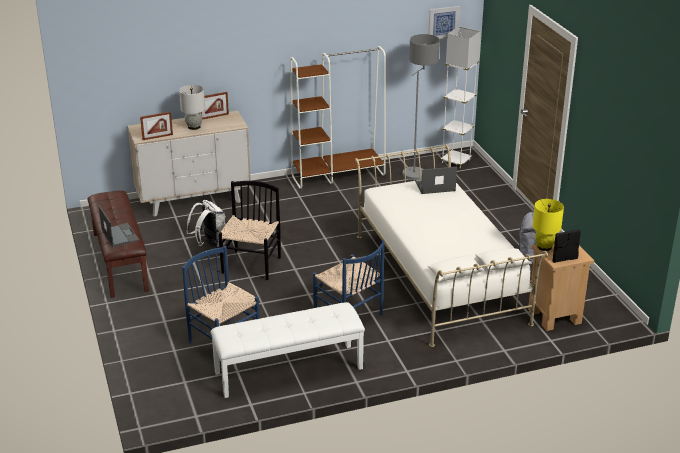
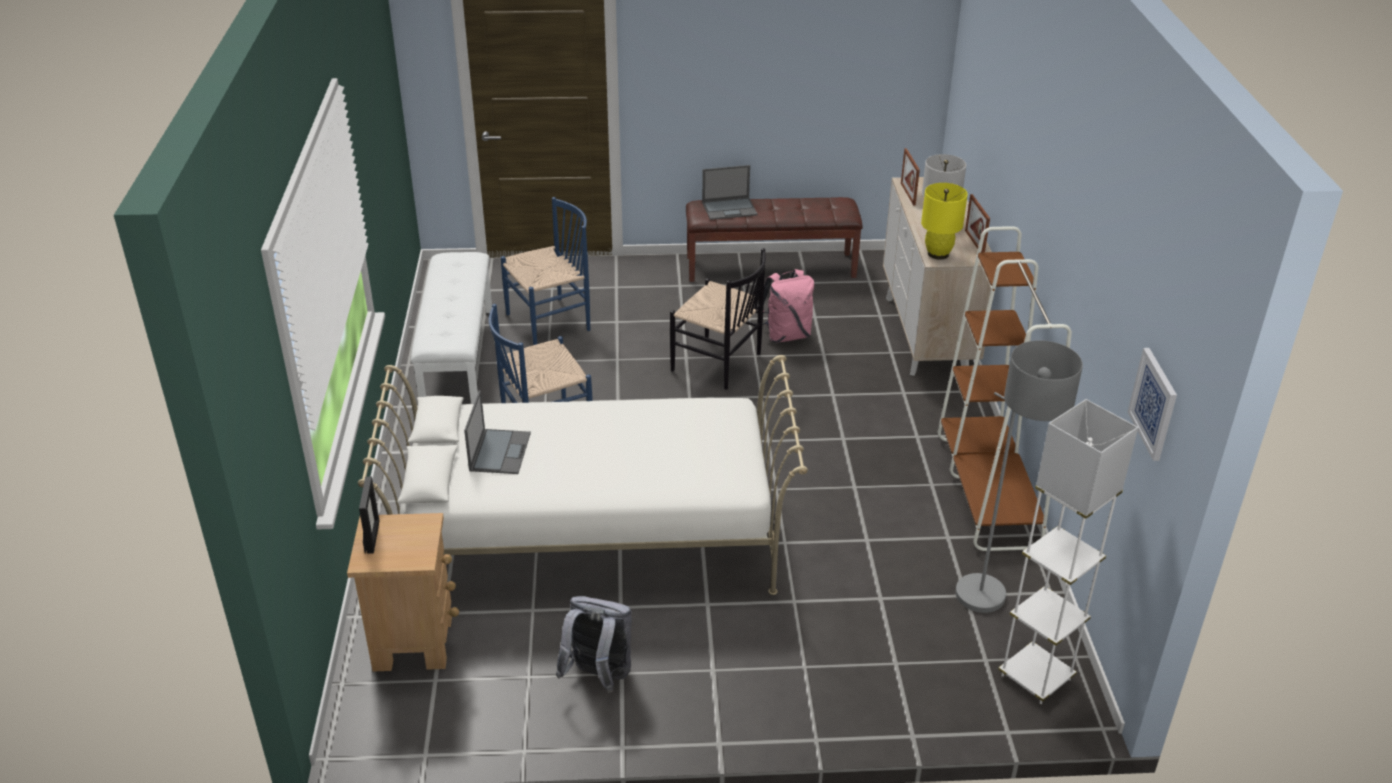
camera: 105 degrees right, 5 degrees up
(210, 245) = (786, 335): white backpack -> pink backpack
(434, 186) = (713, 465): laptop -> laptop (500, 451)
(544, 247) = (425, 525): yellow table lamp -> yellow table lamp (938, 254)

